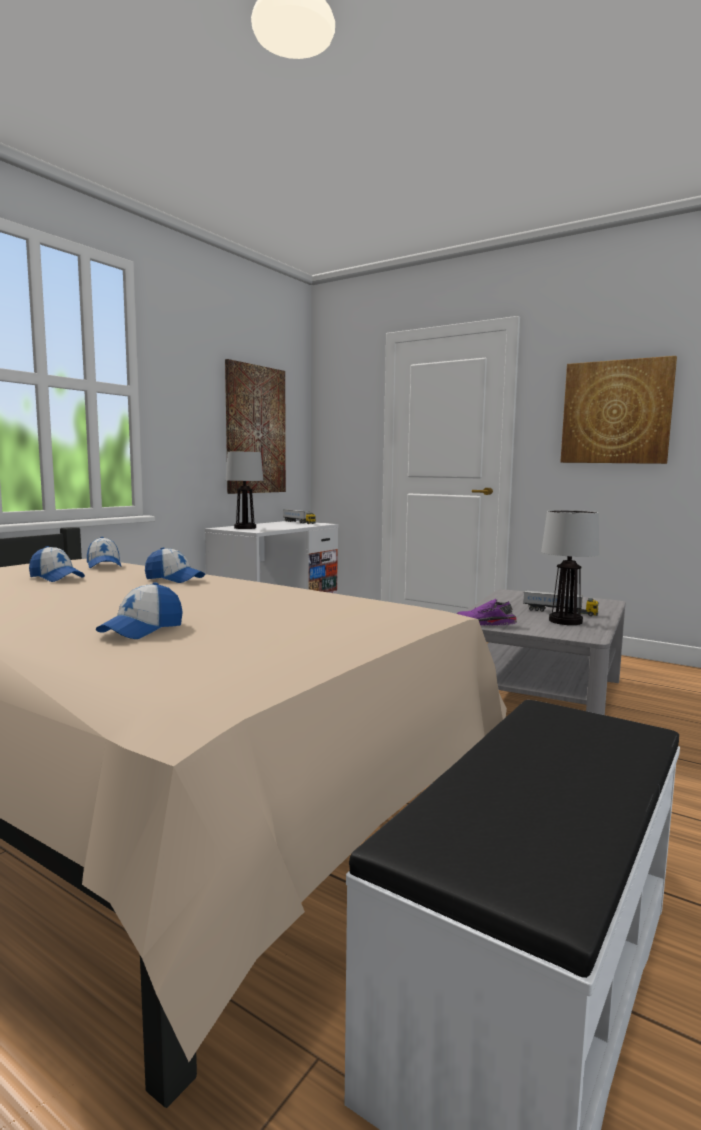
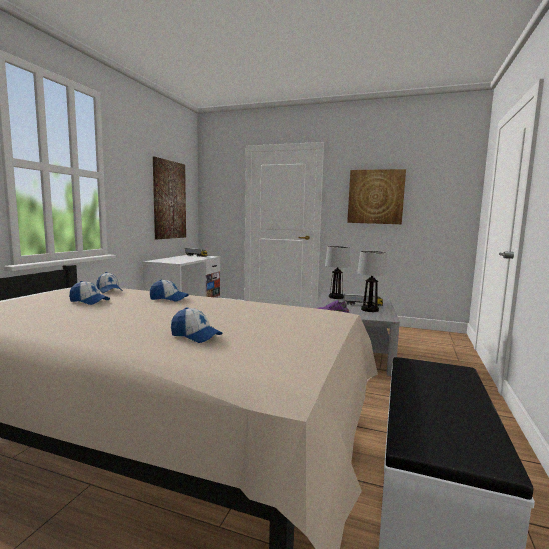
camera: 15 degrees left, 0 degrees up
(142, 630) = (196, 336): cap -> cap turned 75 degrees counterclockwise
(244, 528) = (168, 260): table lamp -> table lamp (335, 297)

